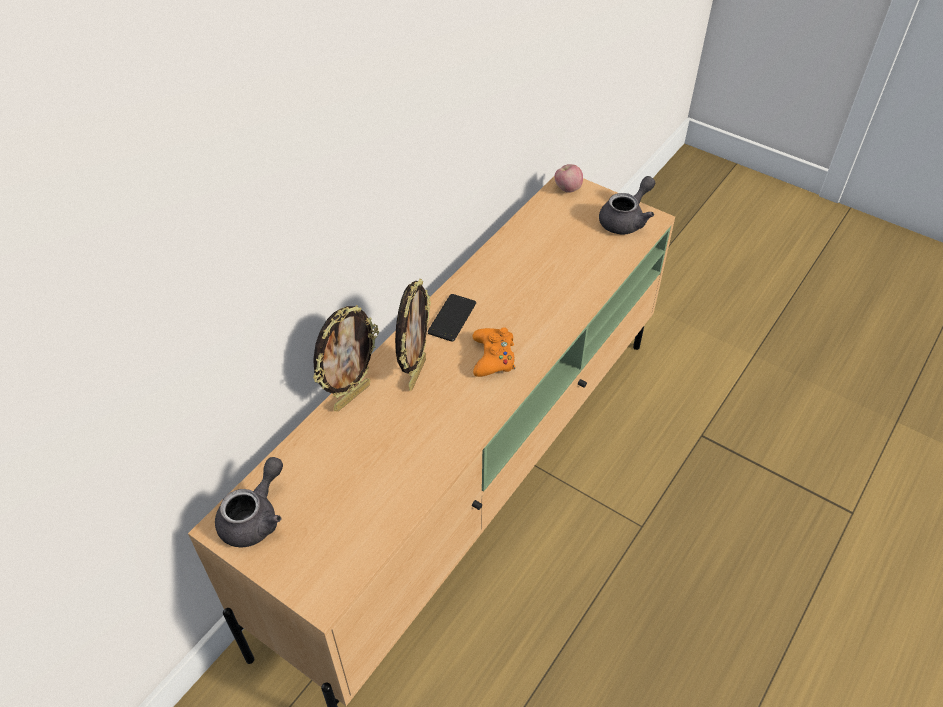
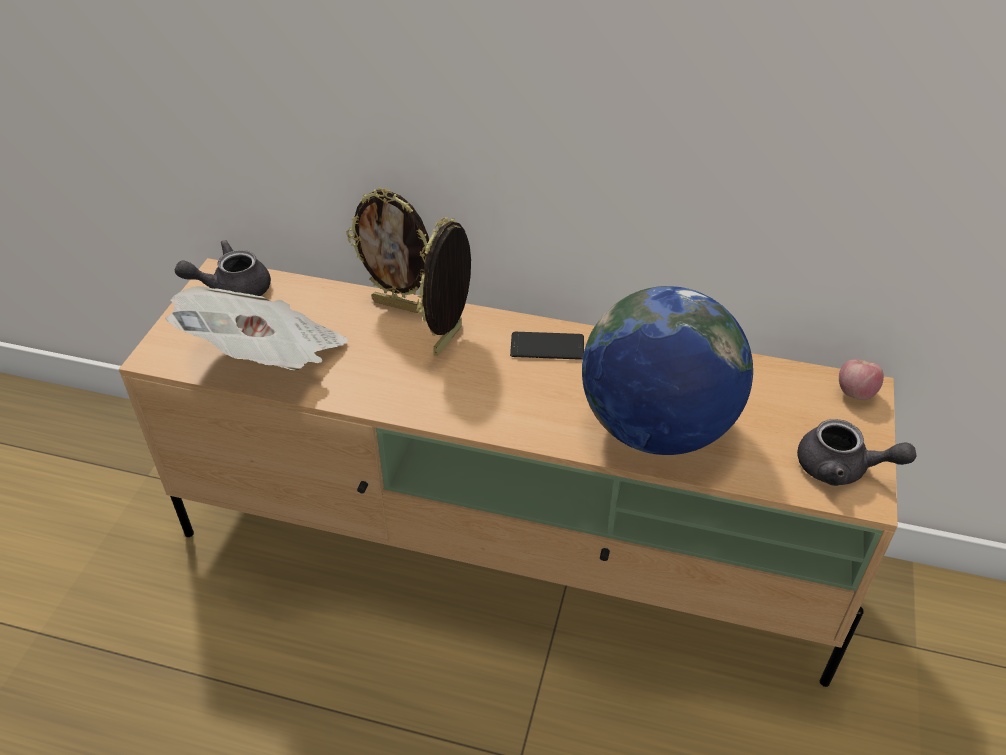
camera: 70 degrees right, 5 degrees down
(255, 517) = (232, 289): grey teapot -> grey teapot turned 150 degrees clockwise
(373, 503) = (268, 358): none -> newspaper
(415, 373) = (449, 341): picture frame -> picture frame turned 120 degrees clockwise
(493, 357) = (504, 396): orange game controller -> none
(559, 287) = (656, 428): none -> globe

